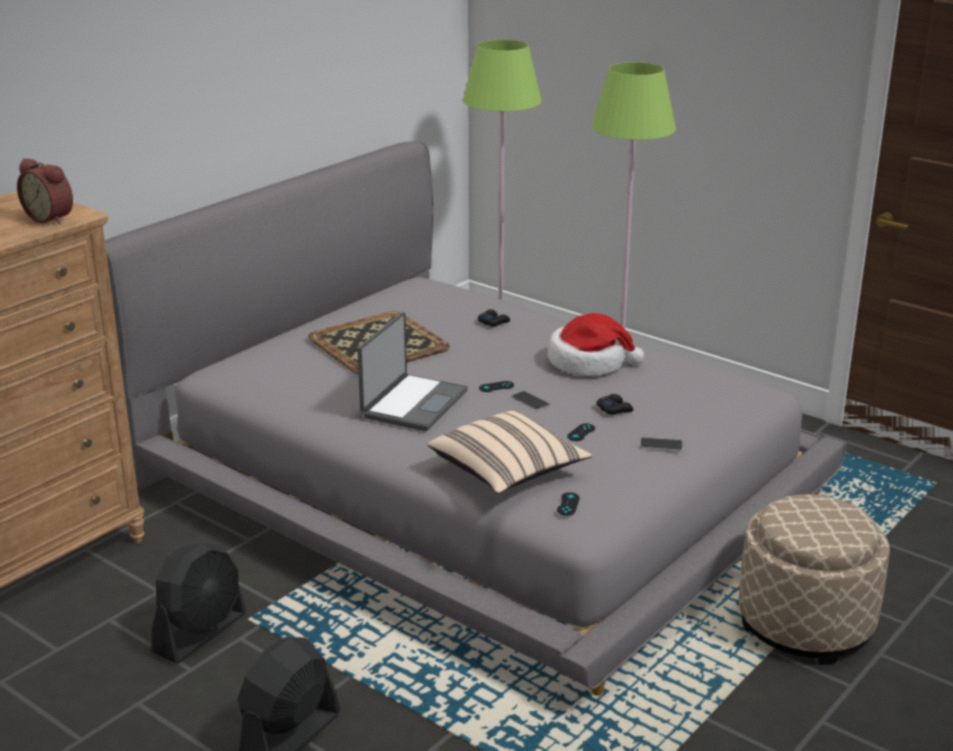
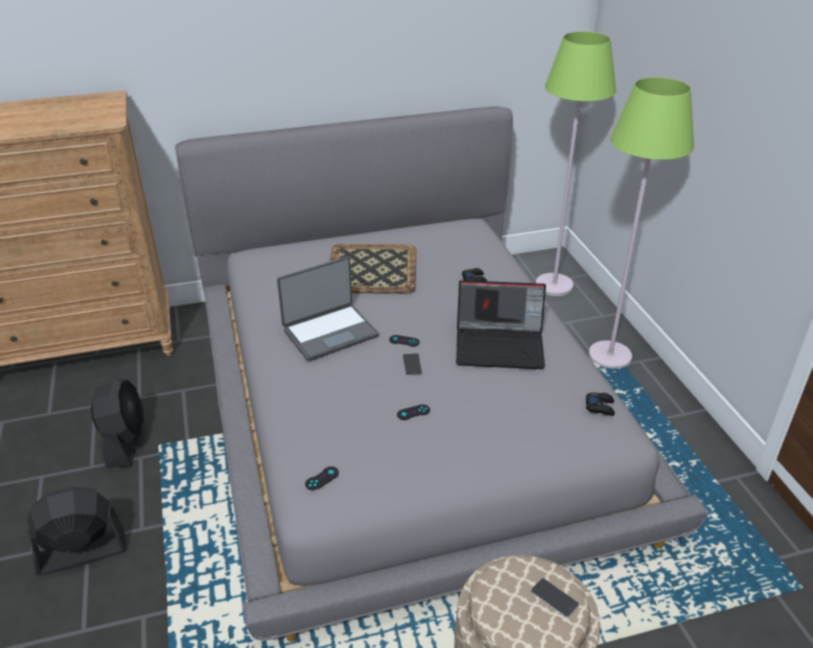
camera: 35 degrees right, 10 degrees up
(51, 218) = (91, 119): alarm clock -> none
(200, 633) = (125, 441): black fan -> black fan turned 75 degrees counterclockwise
(508, 472) = (318, 425): beige pillow -> none
(589, 362) = (500, 346): hat -> laptop
(614, 409) = (466, 400): black game controller -> black game controller (600, 407)
(661, 444) = (462, 454): phone -> phone (554, 597)

